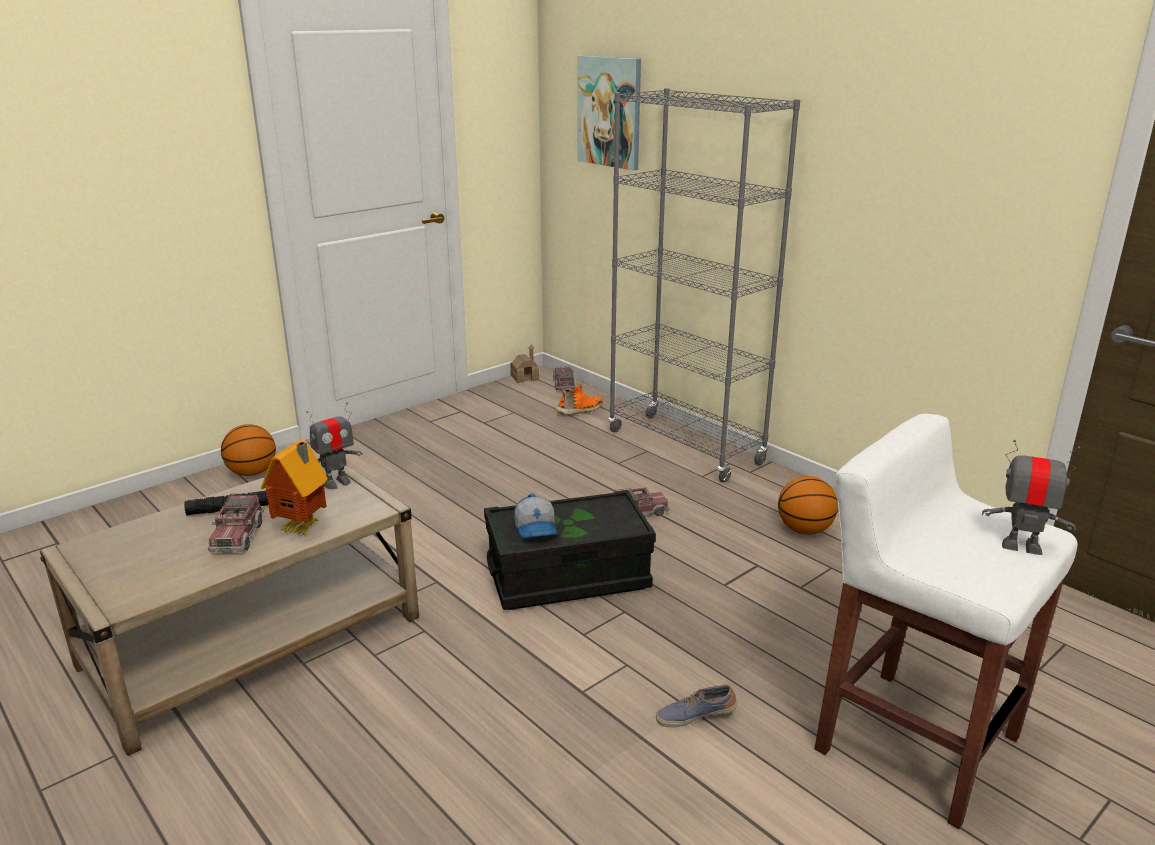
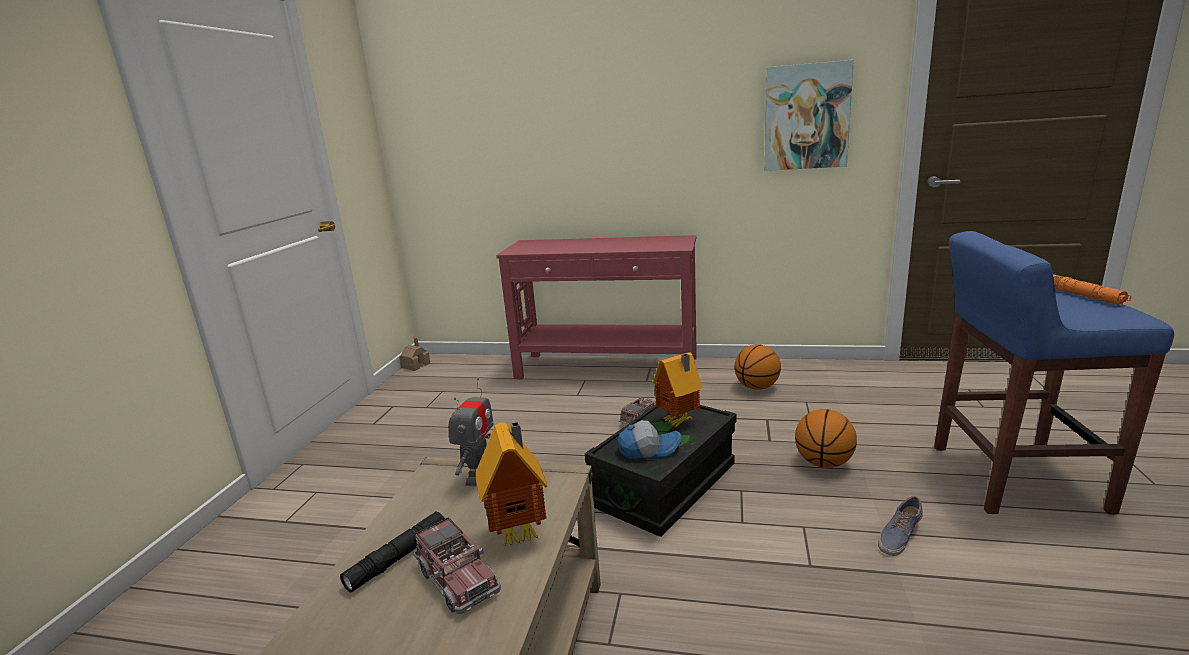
camera: 35 degrees left, 5 degrees down
(252, 473) = (227, 543): basketball -> basketball (824, 463)
(536, 528) = (649, 449): cap -> cap turned 45 degrees counterclockwise
(564, 384) = (456, 360): toy truck -> none
(580, 411) = (496, 372): orange shoe -> none
(598, 518) = (679, 422): none -> toy house
(610, 112) = (464, 111): picture -> picture (806, 117)
(685, 447) = (607, 368): grey bookcase -> red console table
(914, 742) = (1013, 478): white stool -> blue stool
(1021, 546) = (1082, 296): toy robot -> orange flashlight

